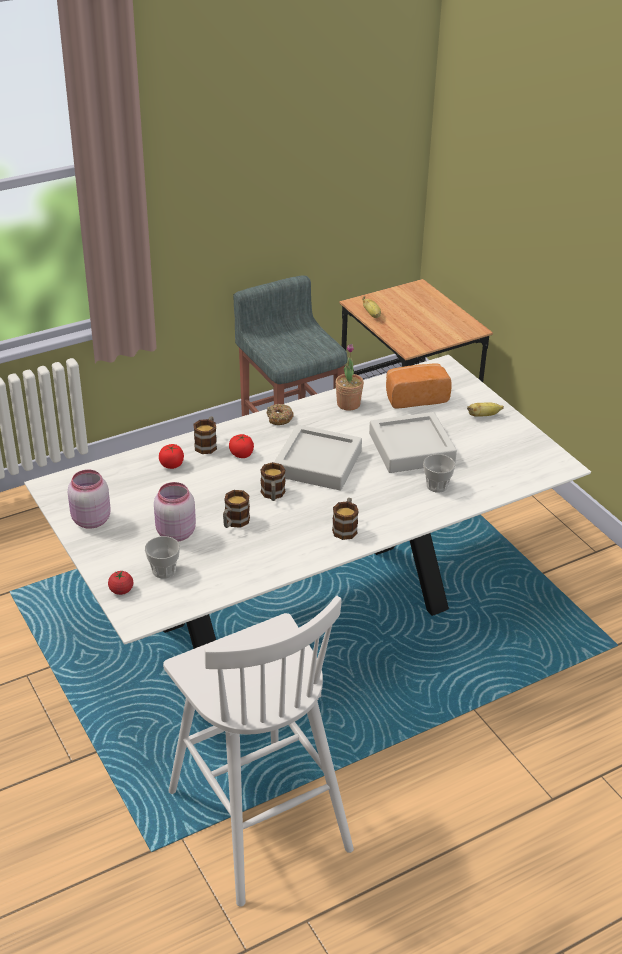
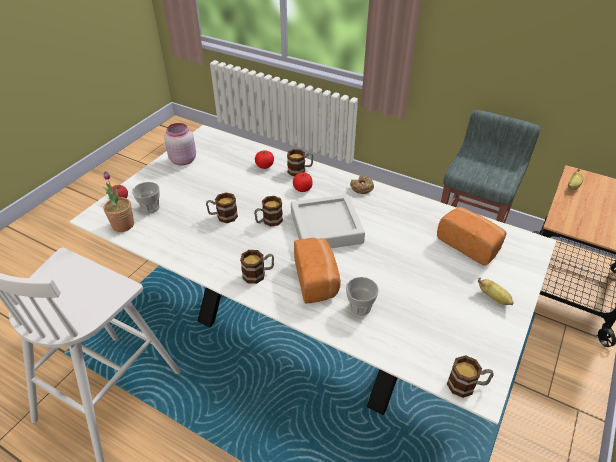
camera: 60 degrees right, 5 degrees up
(174, 533) = (192, 196): pink jar -> none
(348, 404) = (416, 213): potted plant -> potted plant (123, 225)
(384, 496) = (317, 280): none -> bread
(411, 448) = (396, 270): grey tray -> none
(552, 469) = (467, 385): none -> mug

